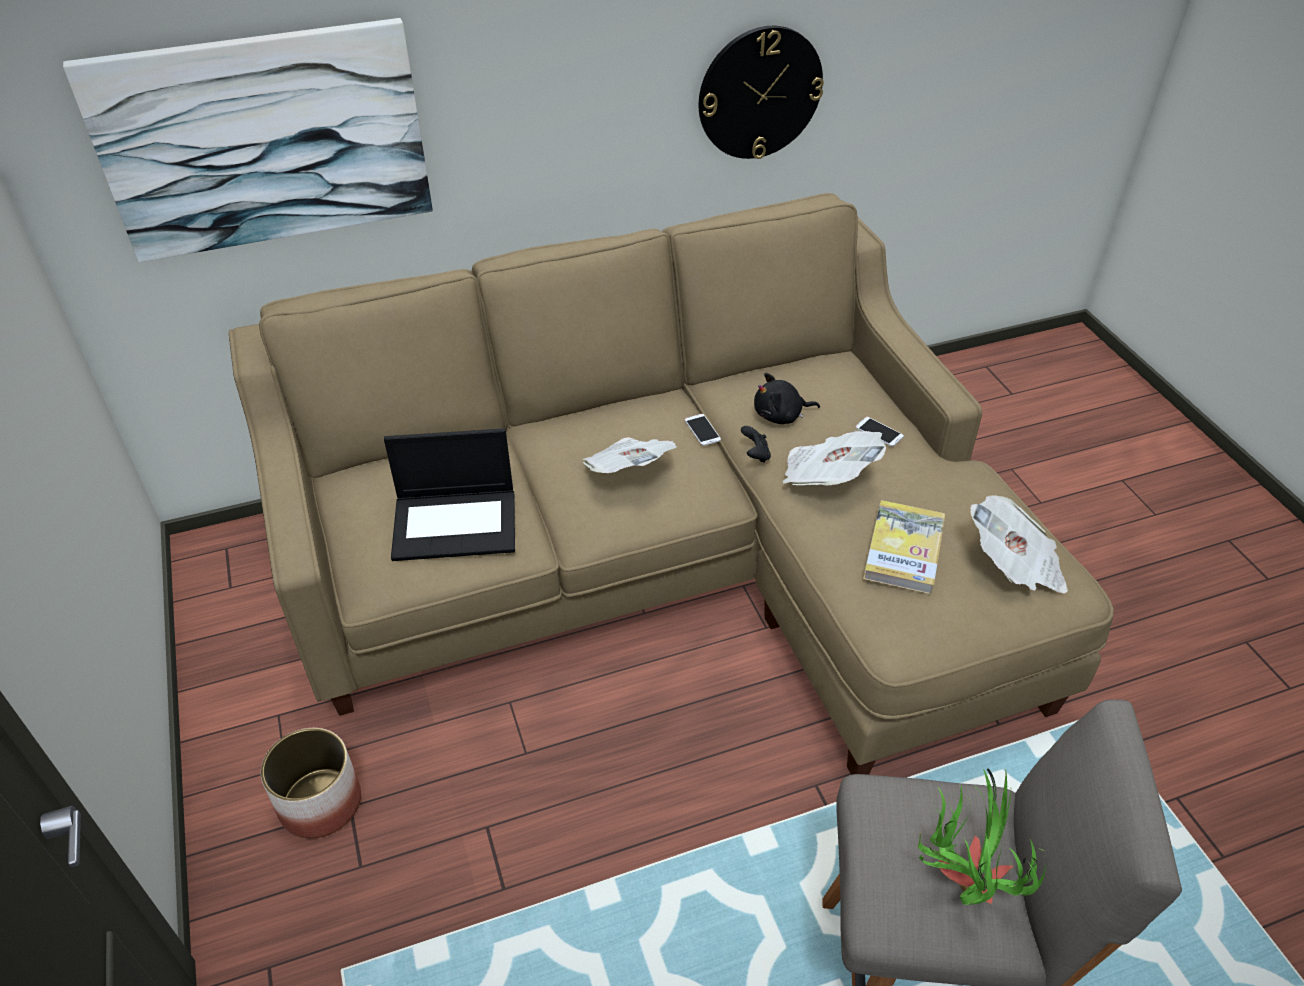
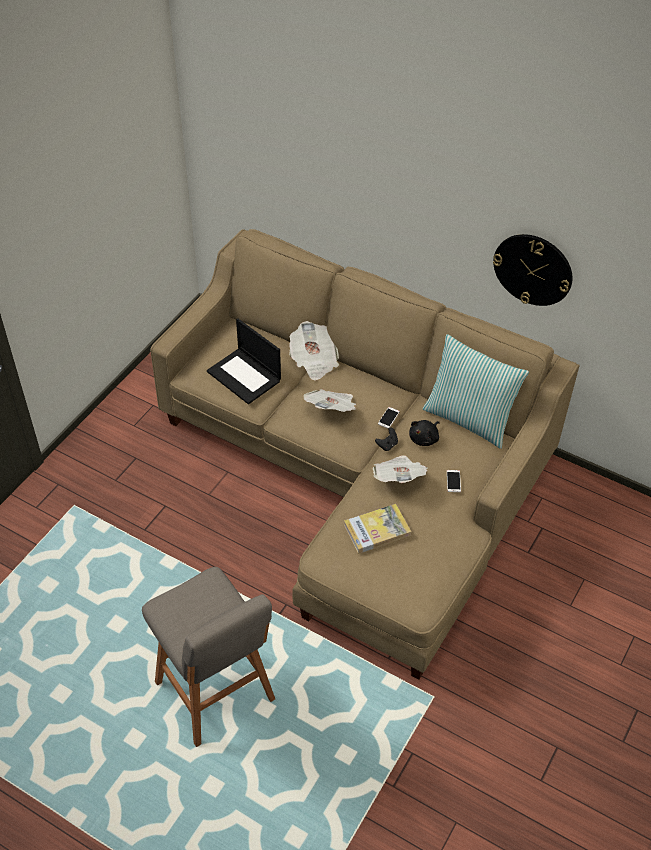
camera: 50 degrees right, 5 degrees up
(265, 140) = (280, 160): picture -> none
(320, 802) = (129, 447): planter -> none
(781, 415) = (424, 438): black plush toy -> black plush toy turned 90 degrees counterclockwise
(783, 365) = (469, 419): none -> pillow
(959, 884) = (193, 621): potted plant -> none
(1014, 566) = (411, 577): newspaper -> newspaper (314, 361)

